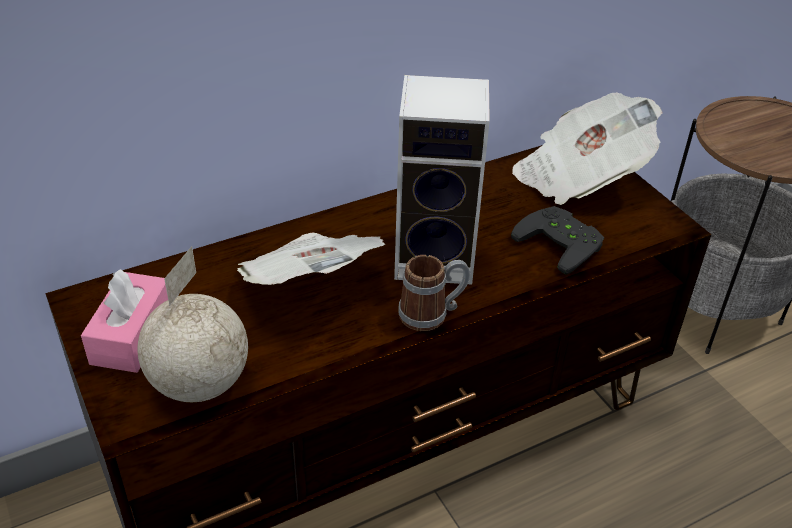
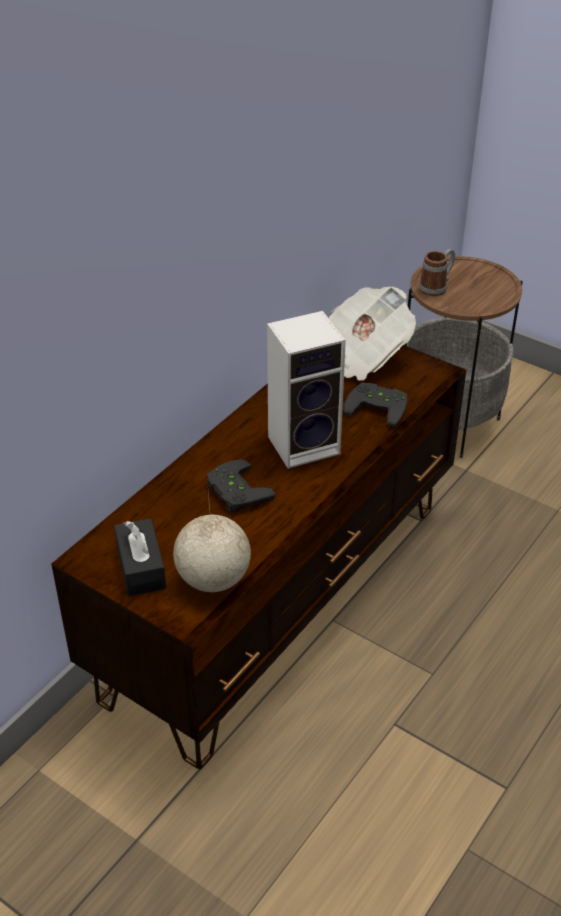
camera: 25 degrees left, 0 degrees up
(132, 335) = (141, 567): pink tissue box -> black tissue box
(310, 285) = (235, 491): newspaper -> black game controller
(432, 313) = (328, 482): mug -> mug (437, 287)

